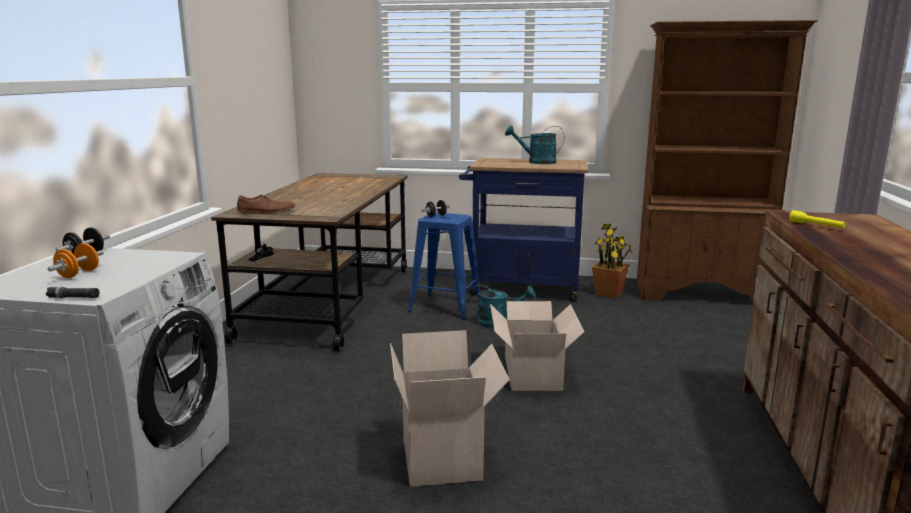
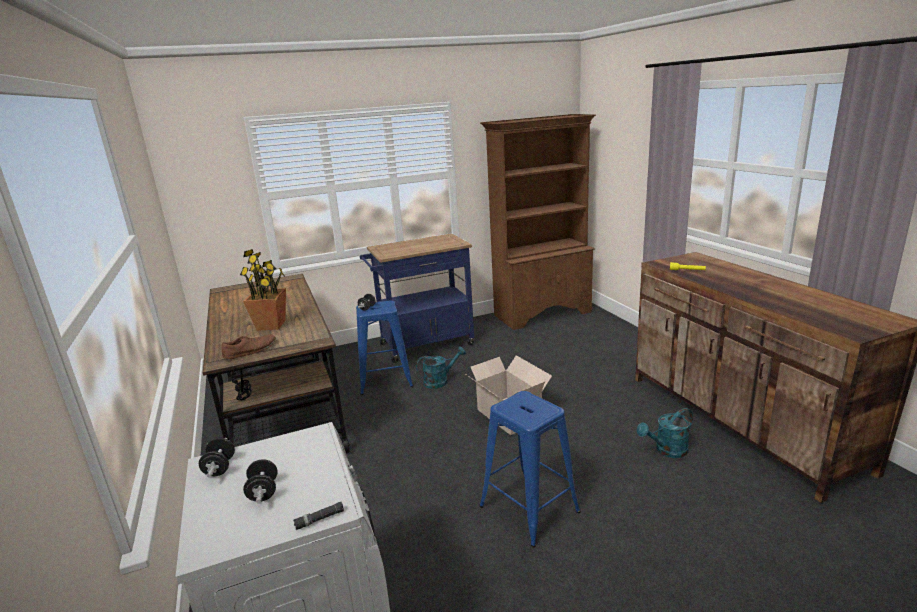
camera: 30 degrees left, 5 degrees up
(78, 274) = (263, 492): orange dumbbell -> black dumbbell
(445, 459) = (529, 509): cardboard box -> blue stool
(536, 162) = (421, 243): turquoise watering can -> turquoise watering can (667, 451)
(609, 293) = (487, 331): potted plant -> potted plant (271, 325)

